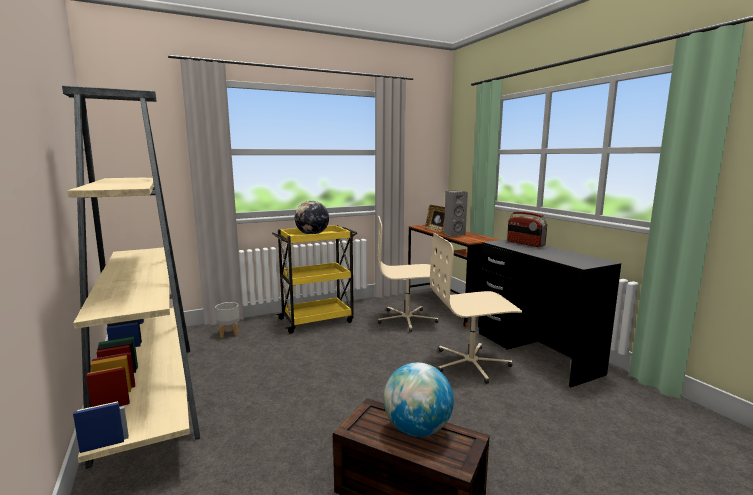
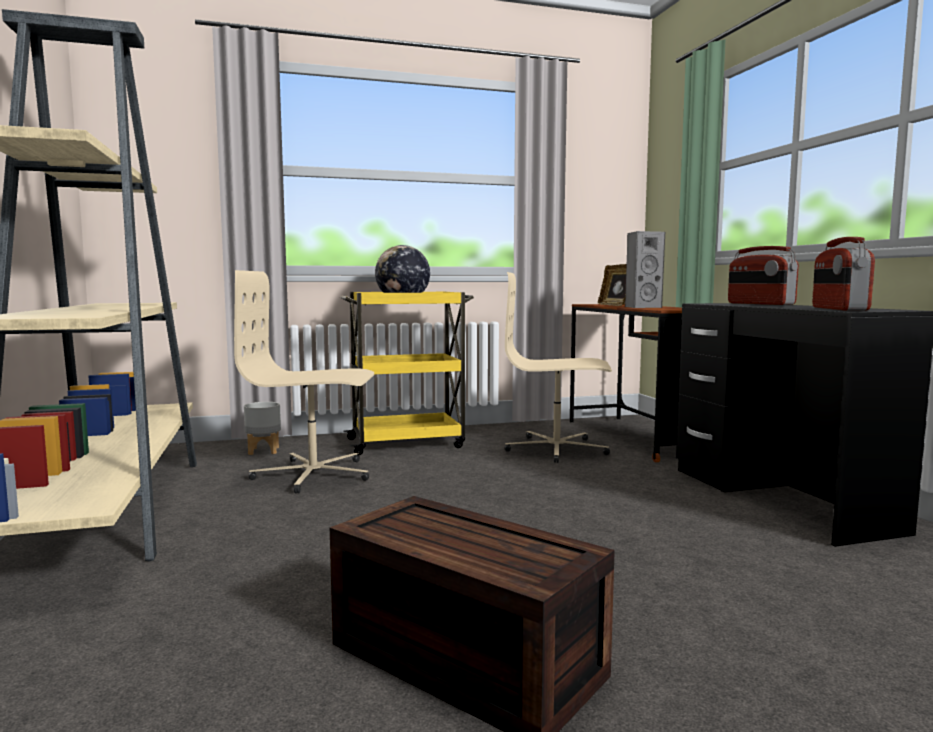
camera: 10 degrees right, 5 degrees down
(417, 429) = (481, 534): globe -> none
(471, 364) = (650, 505): beige office chair -> beige office chair (313, 475)
(573, 260) = (838, 309): none -> radio

